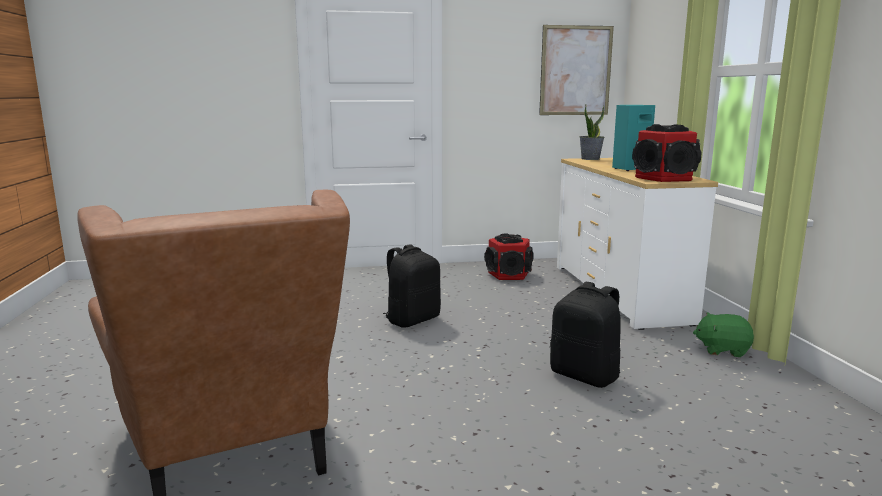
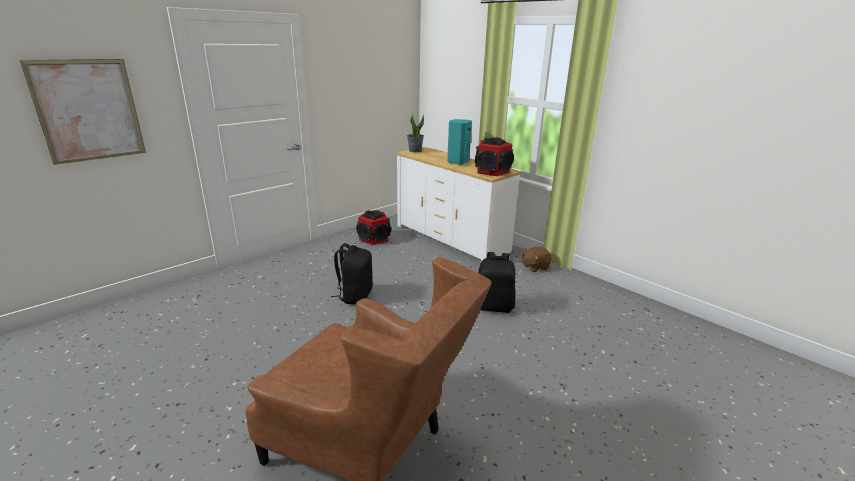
camera: 35 degrees left, 10 degrees up
(575, 71) = (392, 85): picture -> picture (88, 111)
(722, 350) = (534, 267): green plush toy -> brown plush toy

